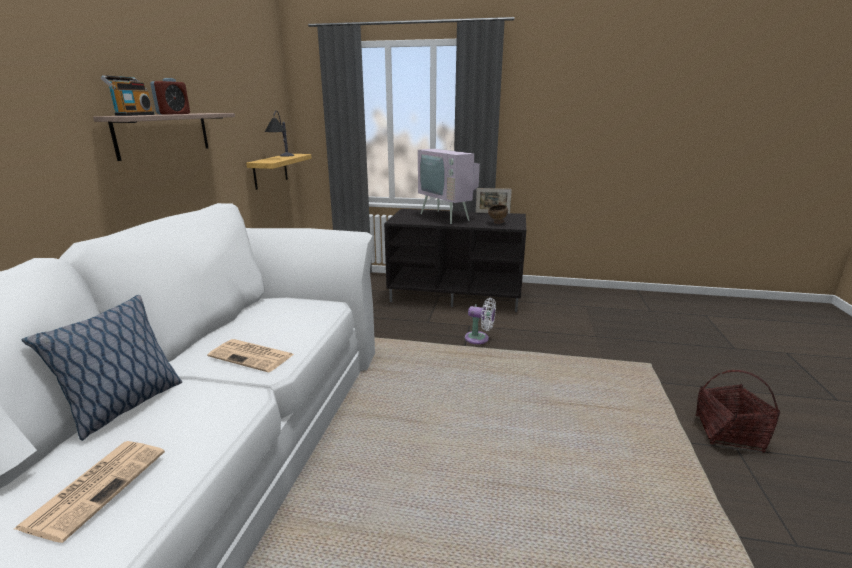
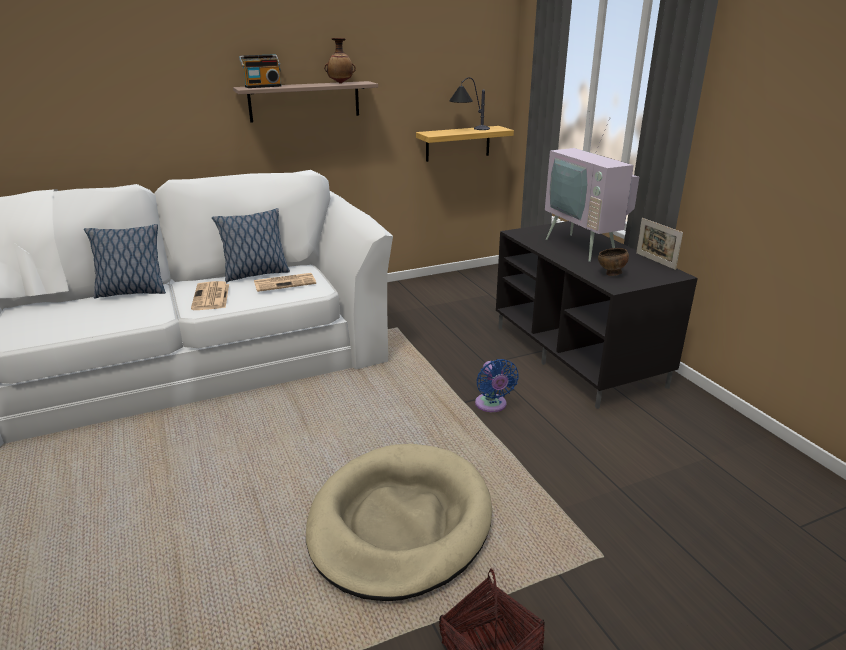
camera: 55 degrees right, 5 degrees up
(97, 486) = (56, 318): newspaper -> newspaper (285, 282)
(174, 114) = (305, 85): alarm clock -> none
(199, 113) = (340, 83): none -> vase
(232, 325) = (255, 274): none -> pillow
(448, 216) = (585, 246): television -> television turned 45 degrees counterclockwise
(479, 338) = (492, 405): white fan -> blue fan
(583, 420) = (400, 523): none -> beige dog bed

